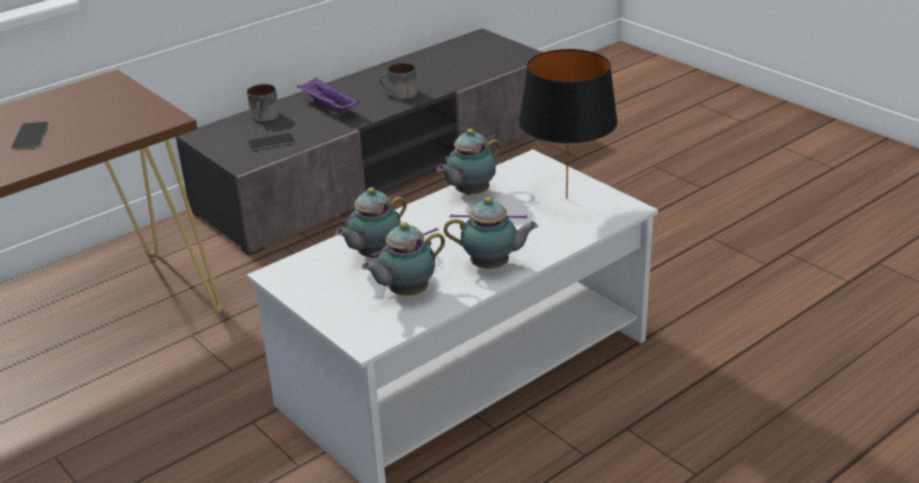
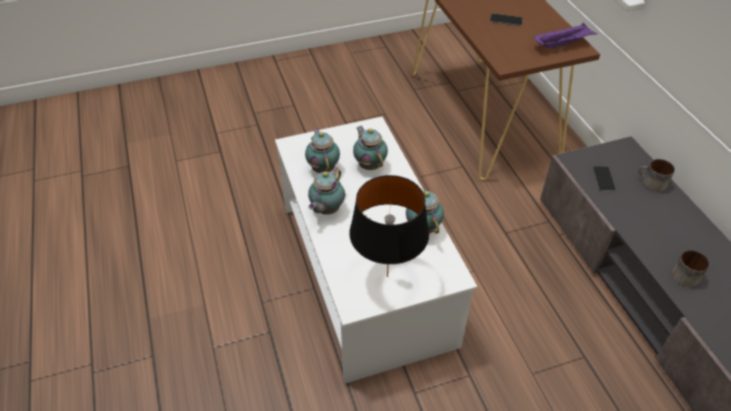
camera: 110 degrees right, 15 degrees up
(328, 107) = (664, 221): purple tray -> purple tray (562, 44)

